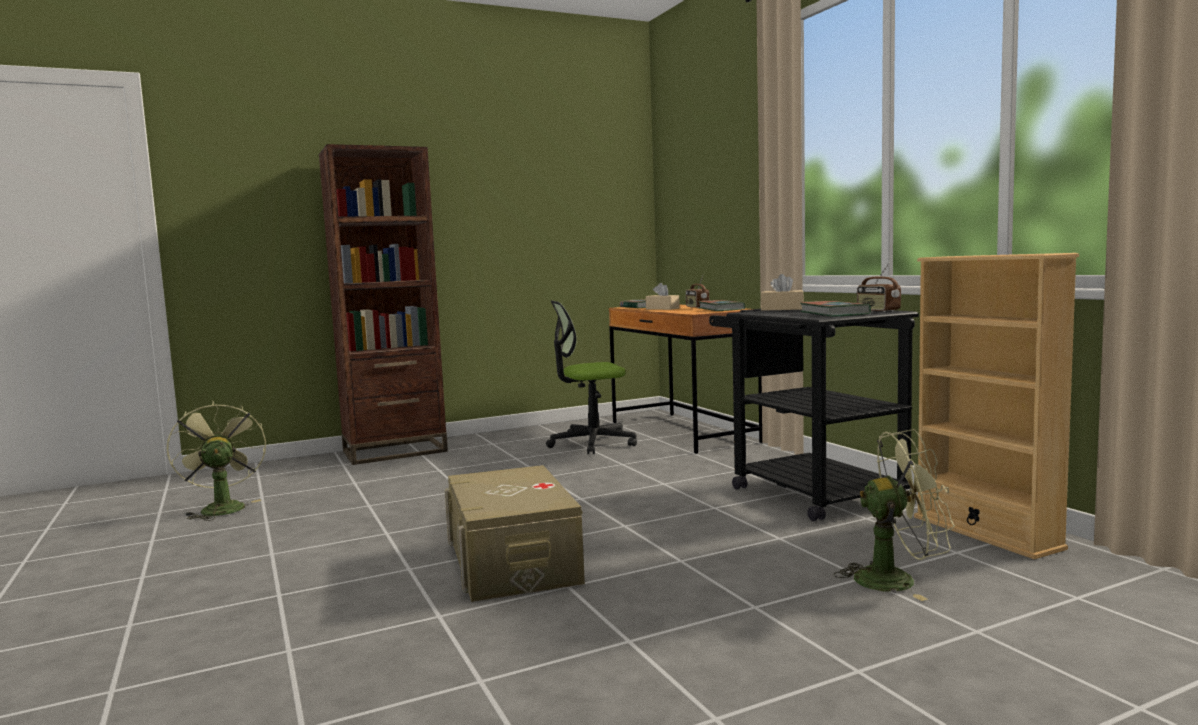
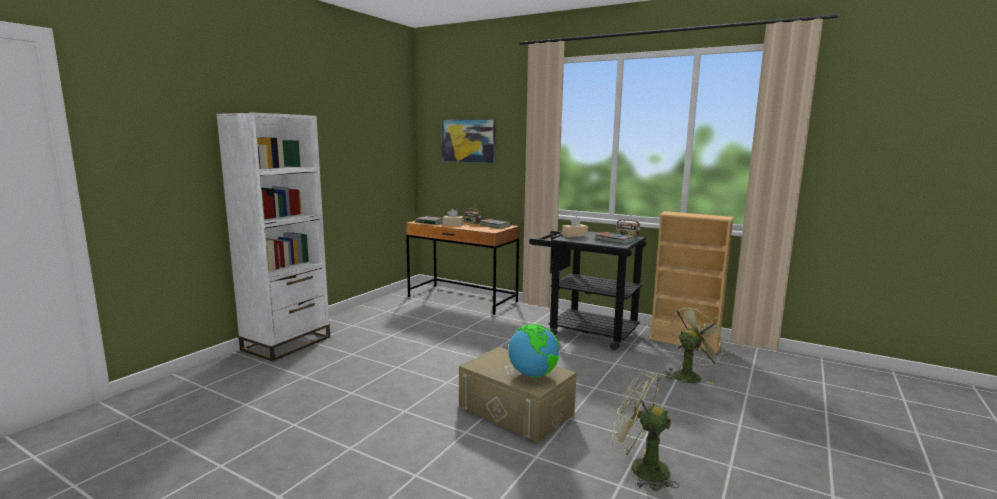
camera: 35 degrees left, 5 degrees up
(221, 508) = (227, 422): green fan -> green fan (640, 468)
(395, 451) = (287, 343): brown bookcase -> white bookcase
(514, 498) = (533, 374): none -> globe
(592, 443) = (421, 315): office chair -> none
(704, 177) = (468, 141): none -> picture

